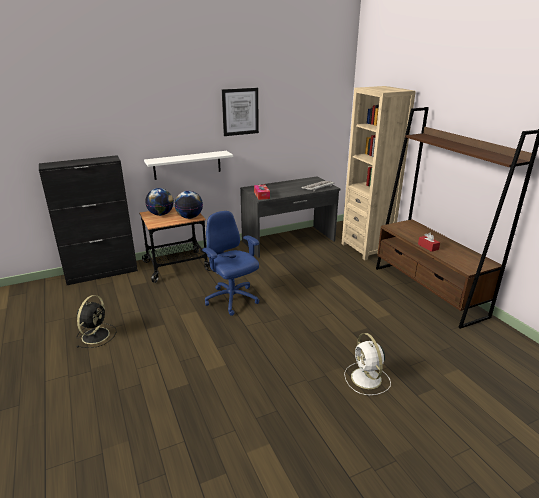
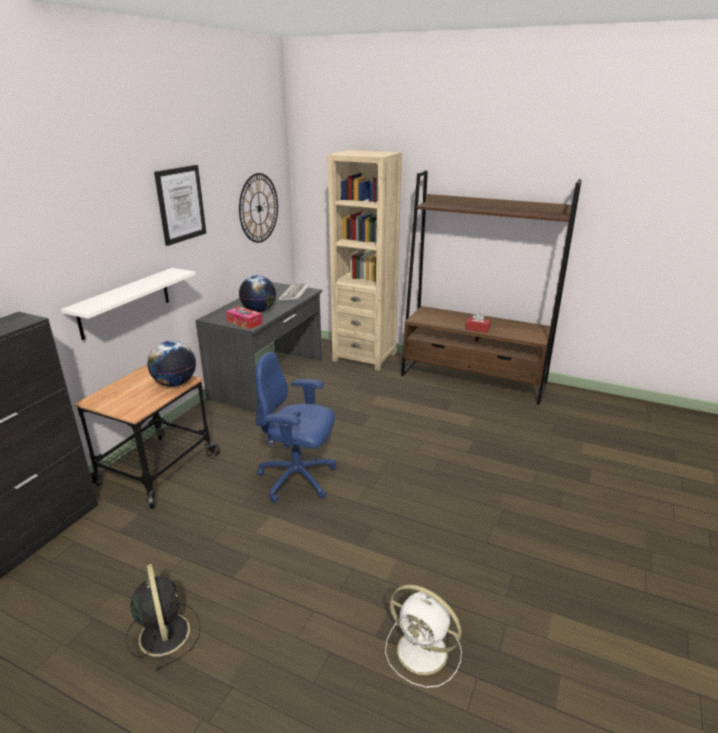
camera: 40 degrees left, 0 degrees up
(161, 214) = (120, 394): globe -> globe (259, 310)
(313, 122) = (259, 208): none -> wall clock
(367, 379) = (538, 491): white fan -> white fan (424, 652)

